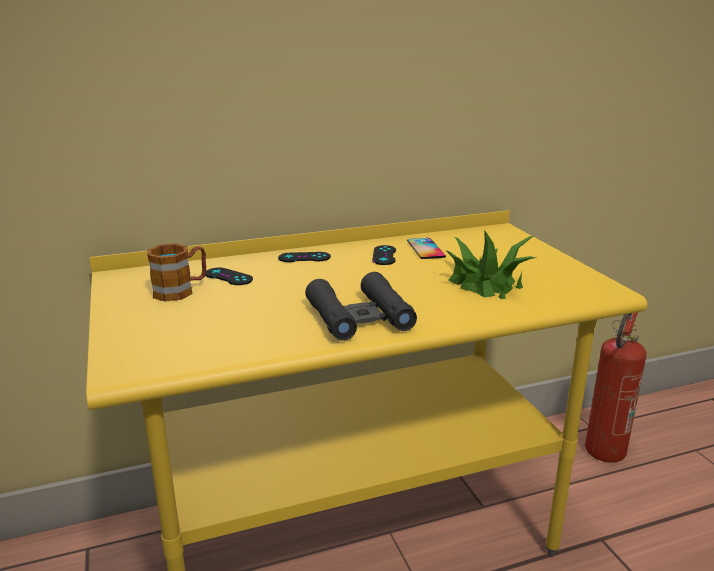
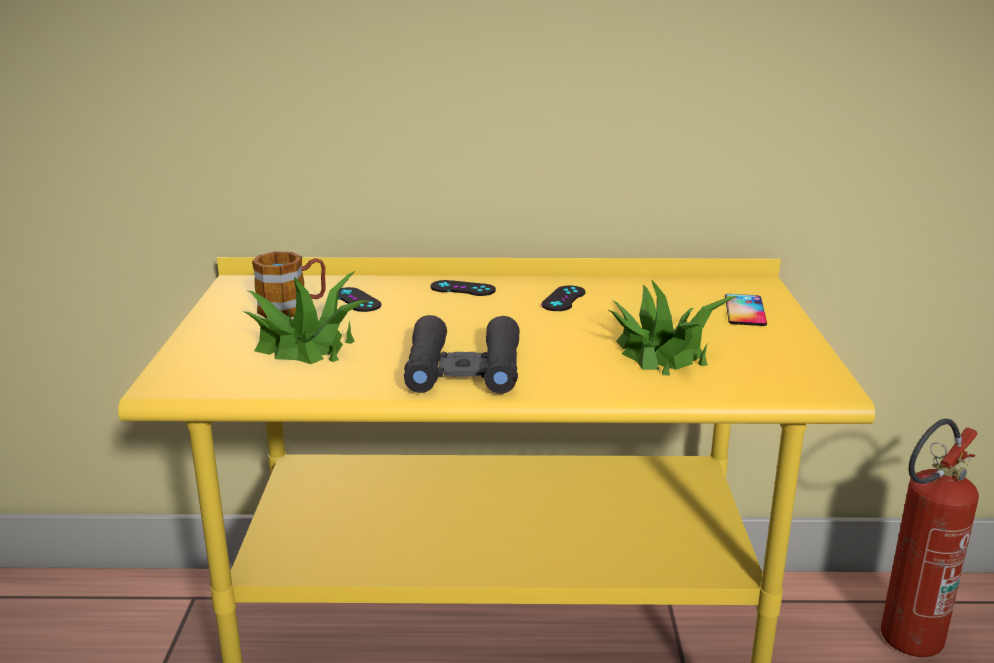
camera: 20 degrees right, 0 degrees up
(219, 318) = (306, 346): none -> potted plant
(425, 249) = (625, 297): phone -> phone (745, 310)

